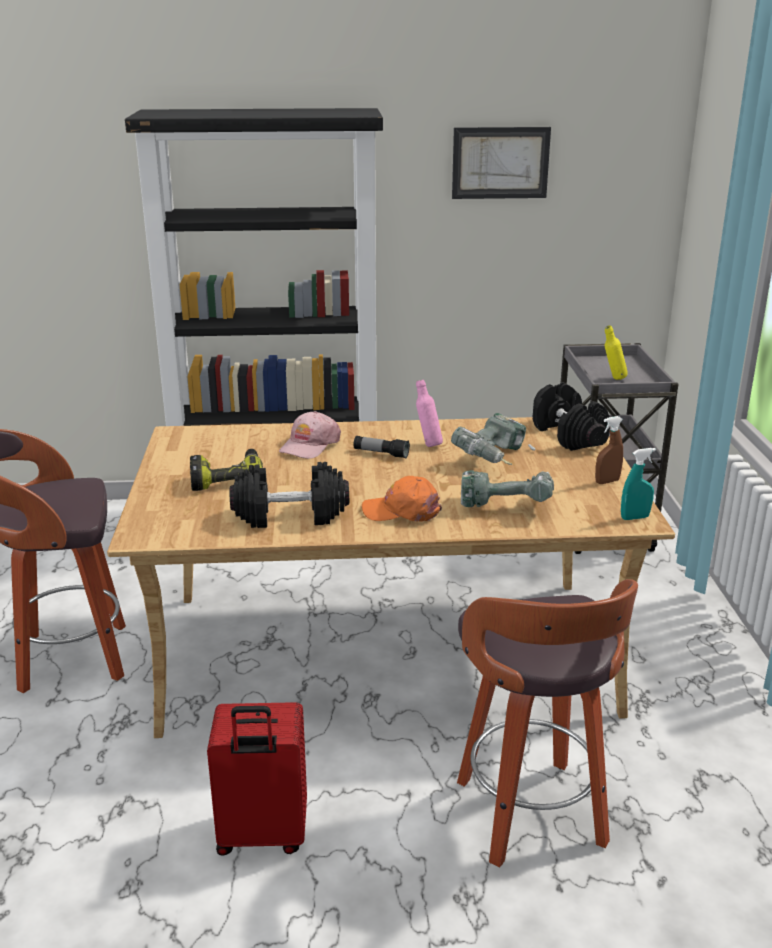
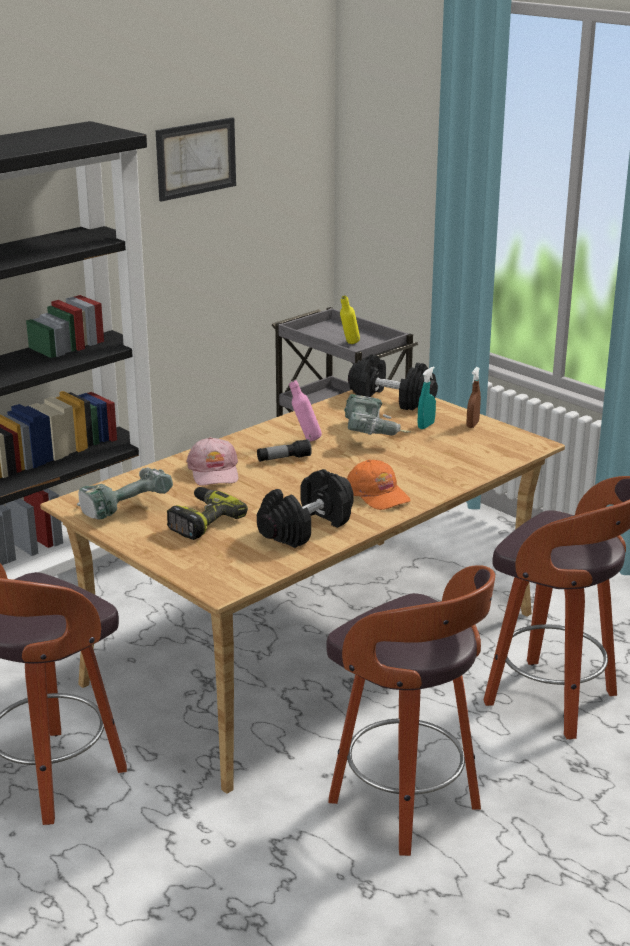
camera: 40 degrees left, 0 degrees up
(262, 836) = (408, 807): red suitcase -> stool
(402, 510) = (378, 494): orange cap -> orange cap turned 90 degrees counterclockwise
(506, 503) = (436, 463): power drill -> power drill (124, 506)
(635, 517) = (528, 443): turquoise spray bottle -> turquoise spray bottle (426, 426)

